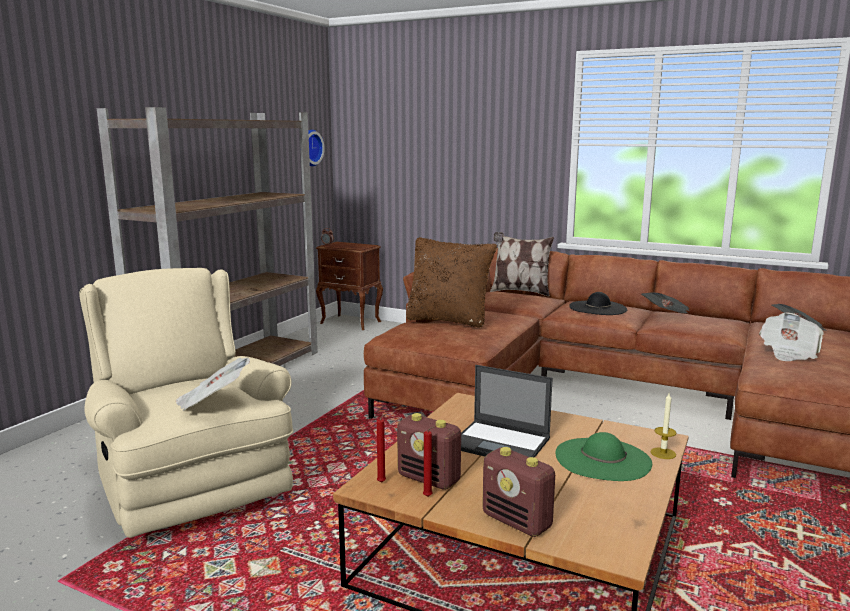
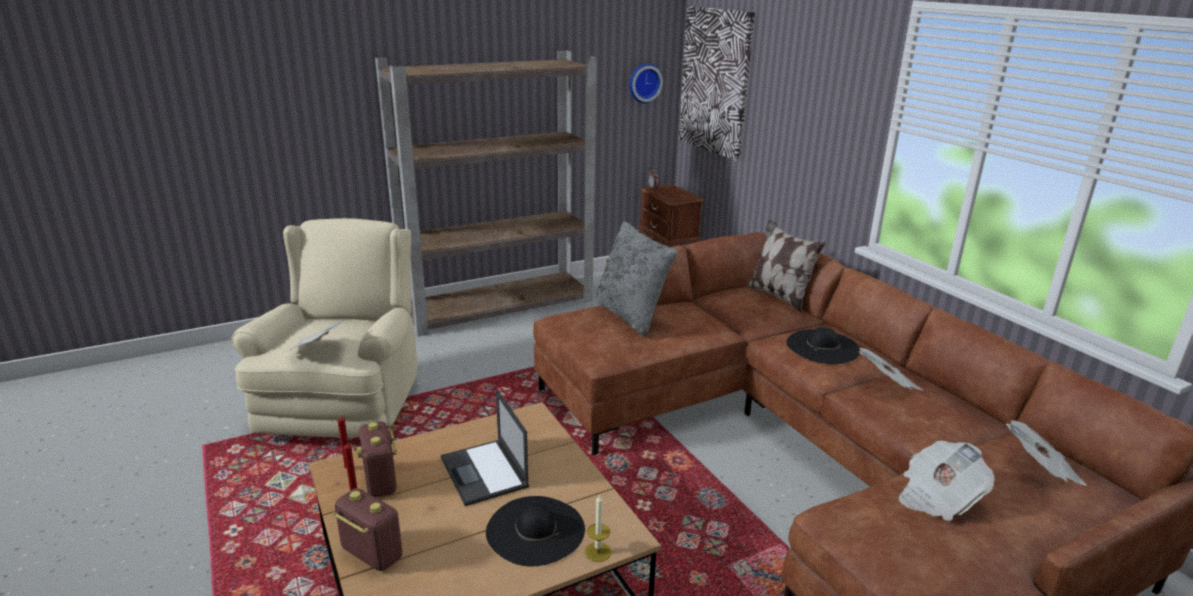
camera: 35 degrees right, 10 degrees up
(377, 141) = (715, 81): none -> picture
(448, 322) = (631, 318): brown pillow -> grey pillow
(517, 522) = (371, 554): radio -> radio turned 135 degrees clockwise
(602, 459) = (535, 530): green hat -> black hat

